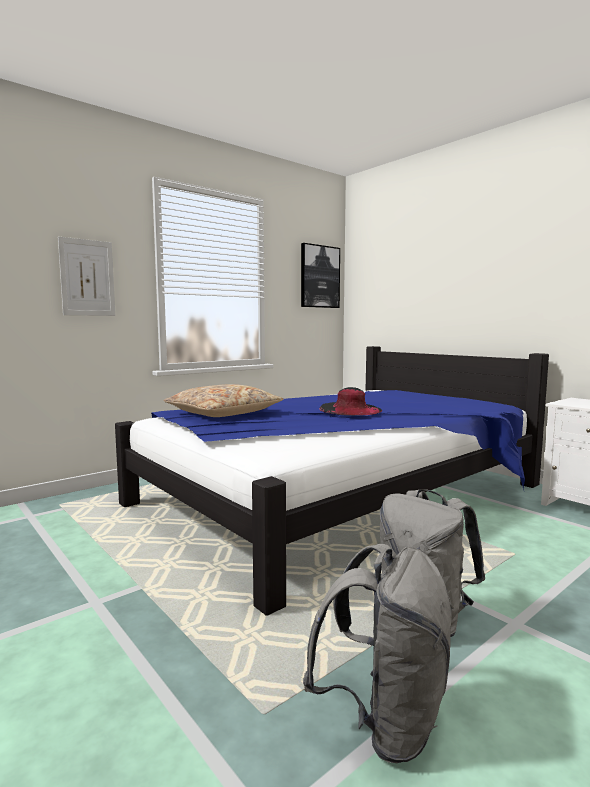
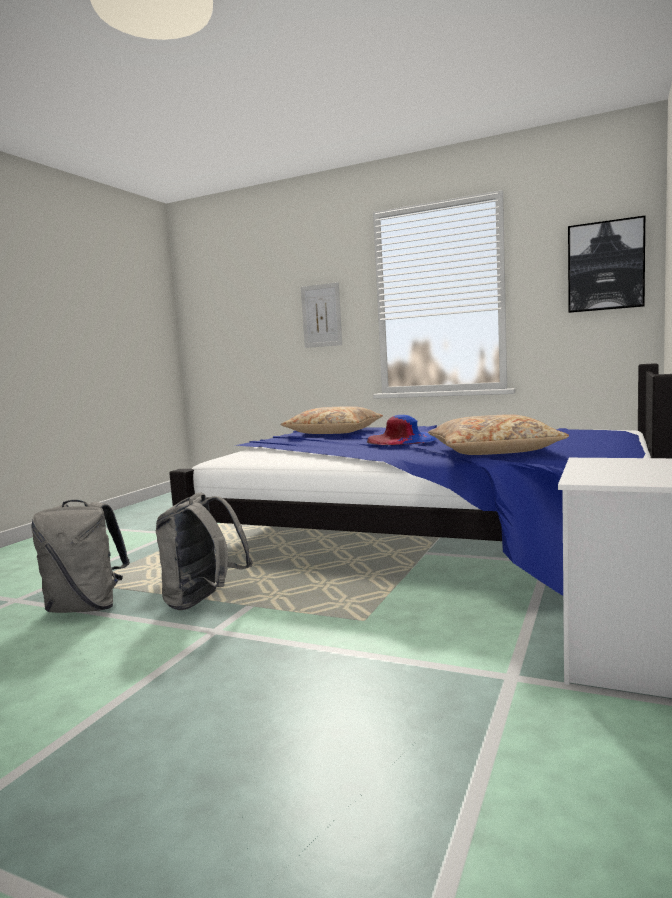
camera: 65 degrees right, 0 degrees up
(350, 409) = (401, 439): black hat -> blue hat
(441, 409) = (492, 451): none -> beige pillow

